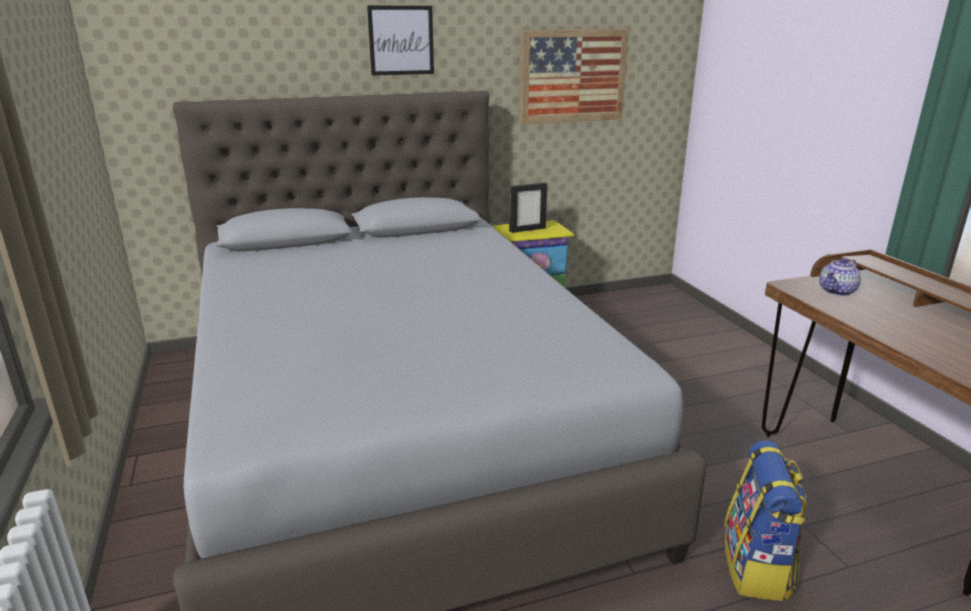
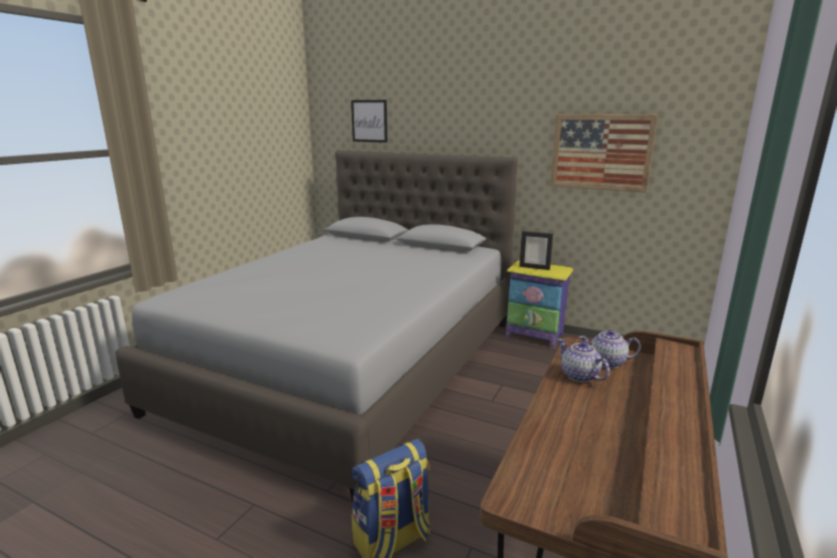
camera: 45 degrees right, 5 degrees down
(401, 40) = (466, 120): picture -> picture (369, 121)
(853, 309) = (580, 376): none -> teapot

